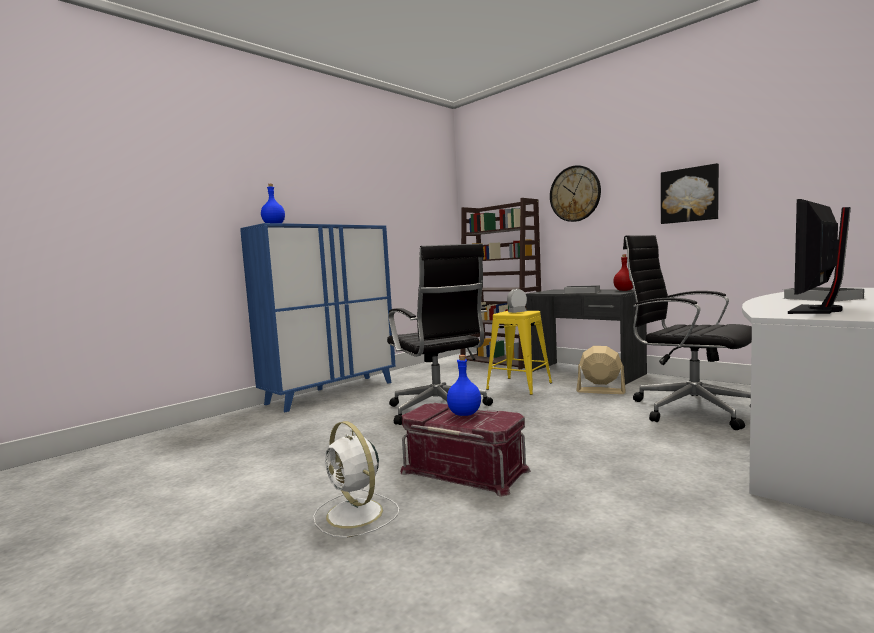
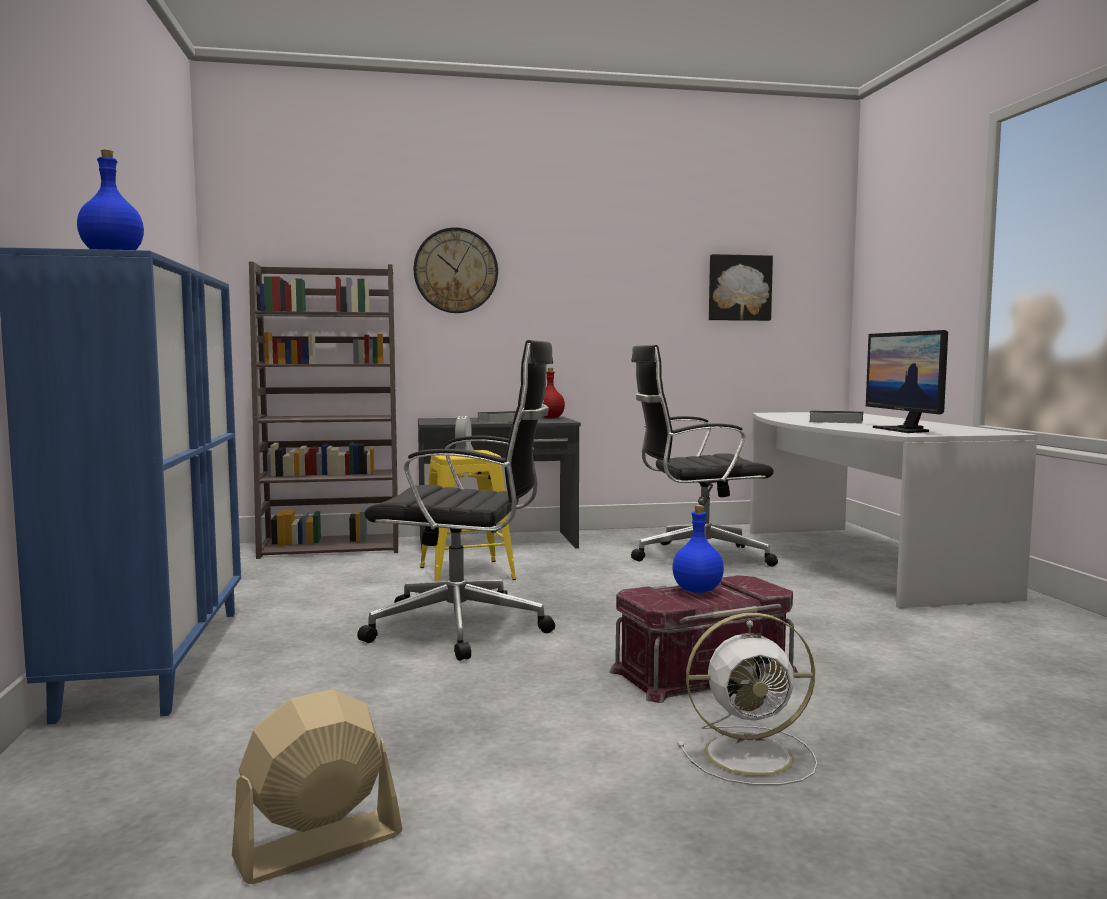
camera: 55 degrees left, 0 degrees up
(600, 391) = (574, 558): beige fan -> beige fan (318, 846)
(689, 195) = (614, 297): picture -> picture (739, 288)

